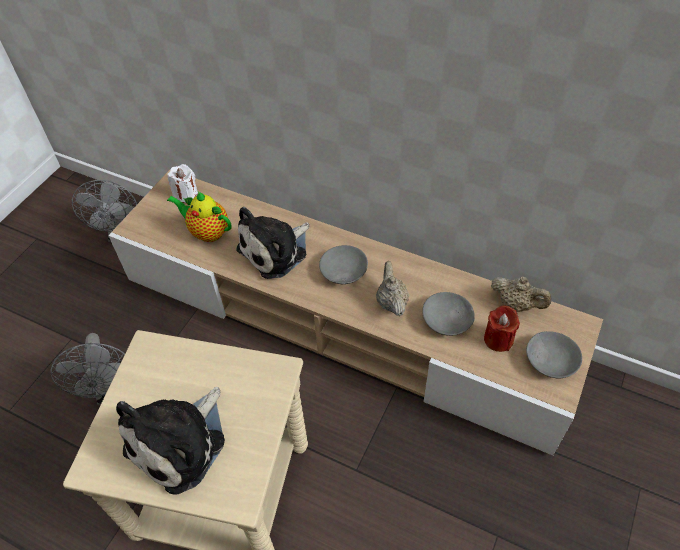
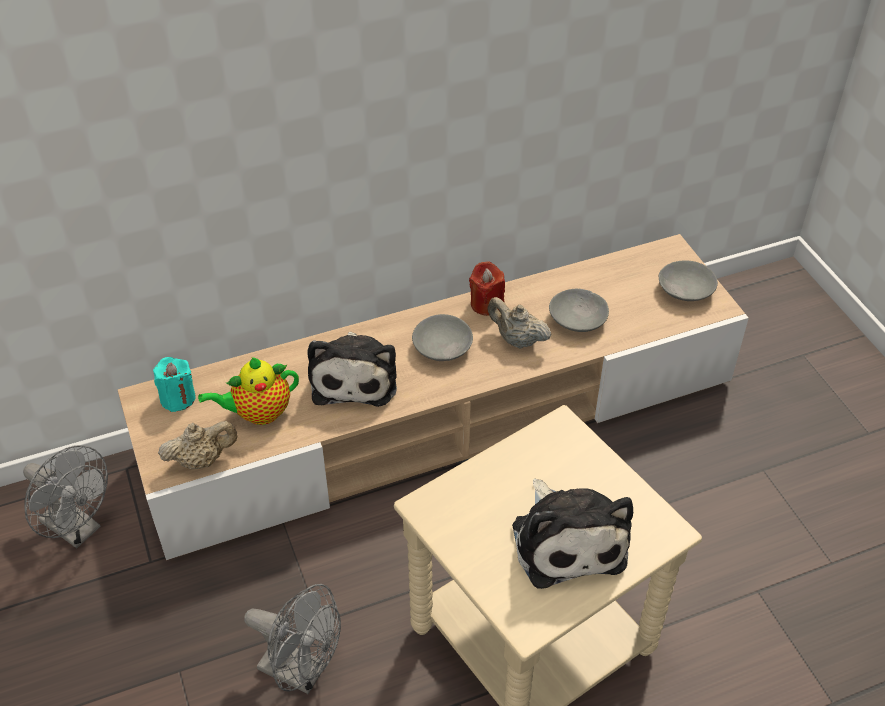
camera: 50 degrees left, 5 degrees down
(186, 194) = (178, 398): white candle -> turquoise candle
(498, 339) = (632, 303): red candle -> red candle (486, 304)
(516, 304) = (611, 268): beige teapot -> beige teapot (202, 460)

